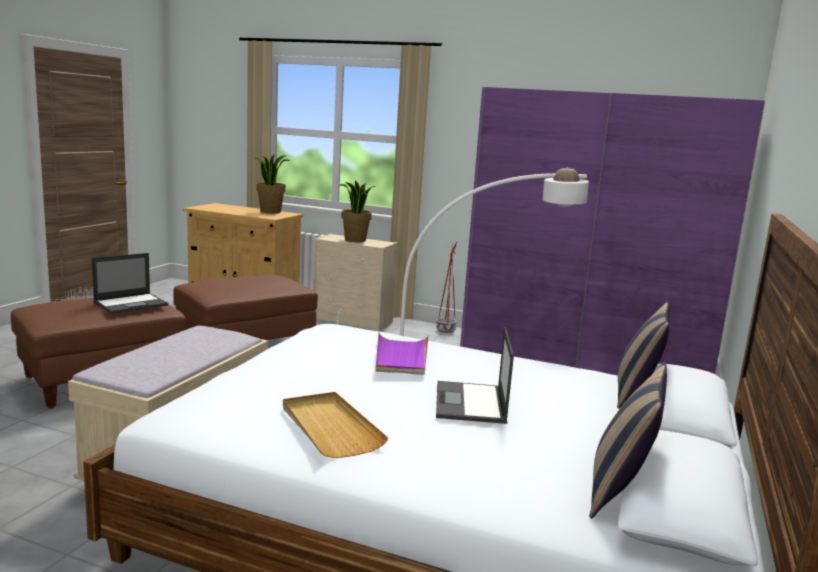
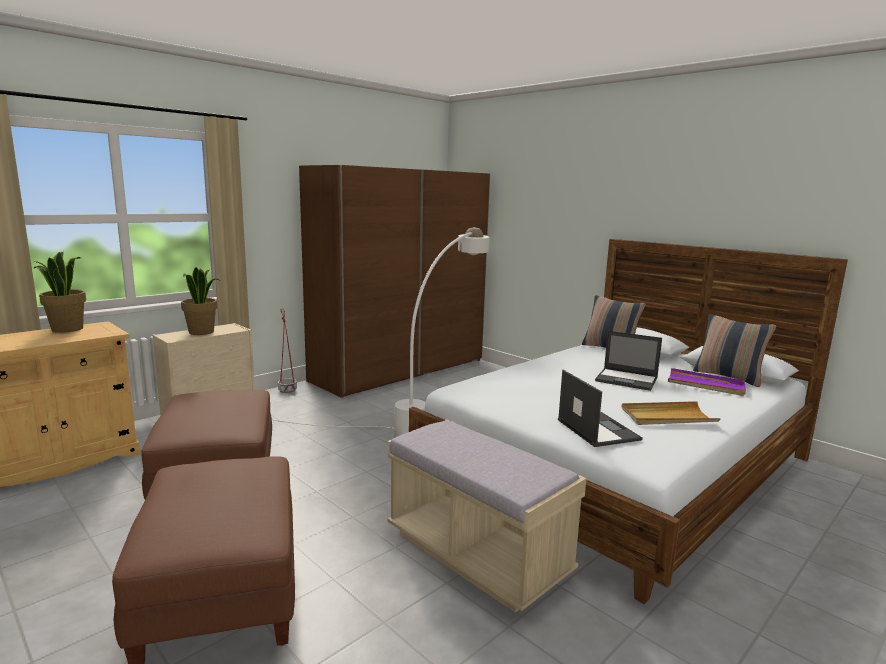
camera: 65 degrees left, 0 degrees up
(131, 304) = (237, 474): laptop -> laptop (597, 429)
(401, 357) = (546, 379): purple tray -> purple tray (706, 385)
(583, 362) = (399, 370): purple wardrobe -> brown wardrobe

